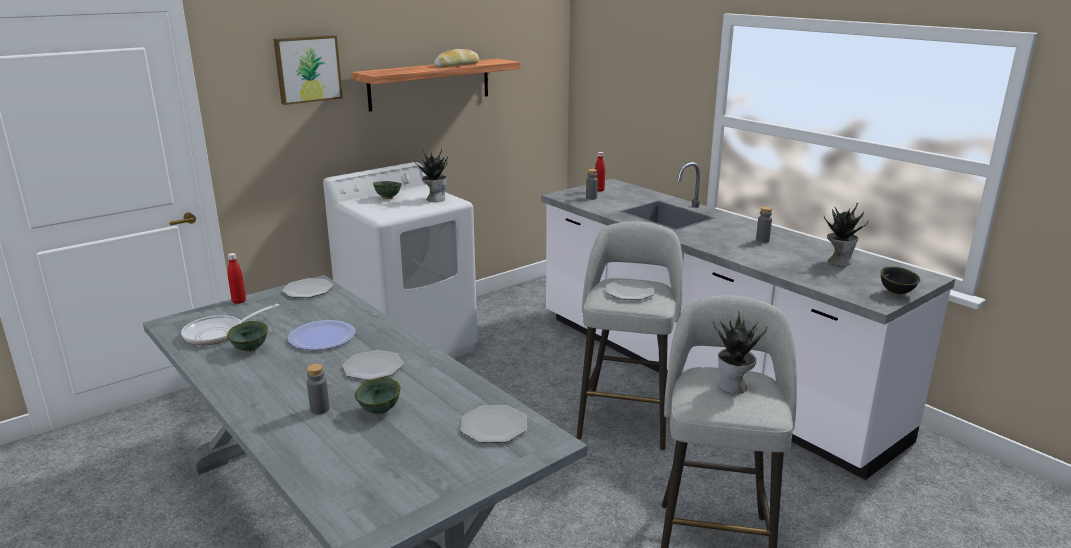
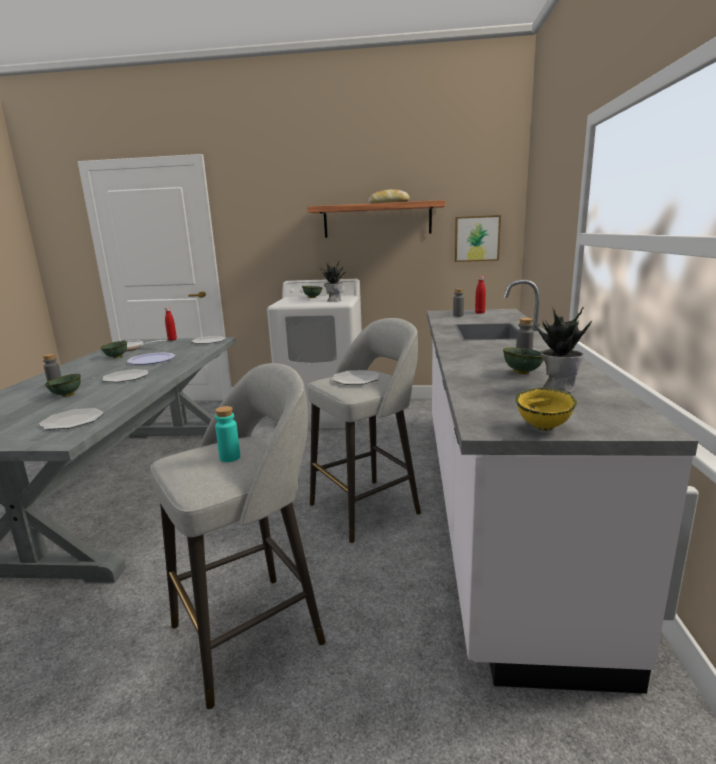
camera: 45 degrees right, 5 degrees down
(307, 69) = (280, 204): picture -> picture (476, 238)
(733, 387) = (230, 457): potted plant -> turquoise bottle
(792, 254) = (521, 372): none -> green bowl
(896, 293) = (544, 428): black bowl -> yellow bowl

